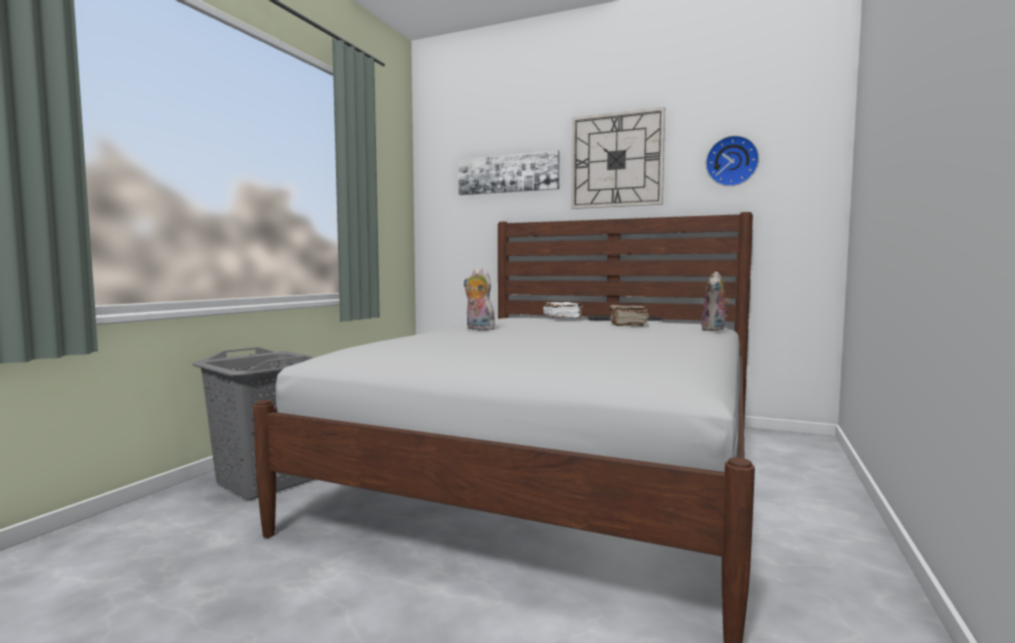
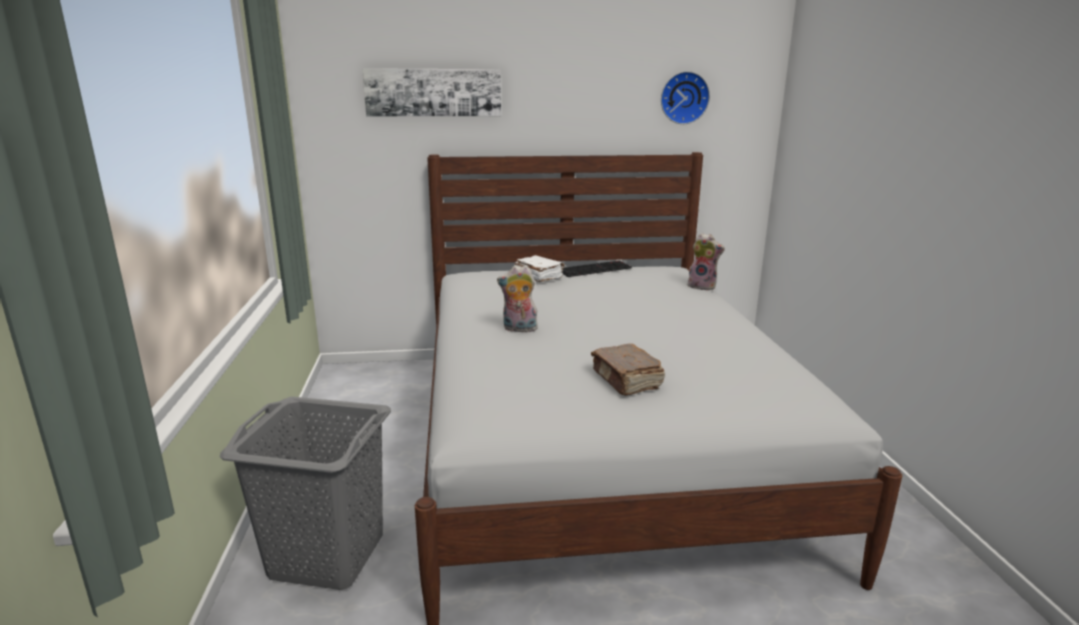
camera: 30 degrees left, 15 degrees up
(616, 160) = (567, 86): wall clock -> none
(627, 324) = (624, 286): brown book -> brown book (626, 380)
(714, 330) = (703, 286): plush toy -> plush toy turned 60 degrees counterclockwise

